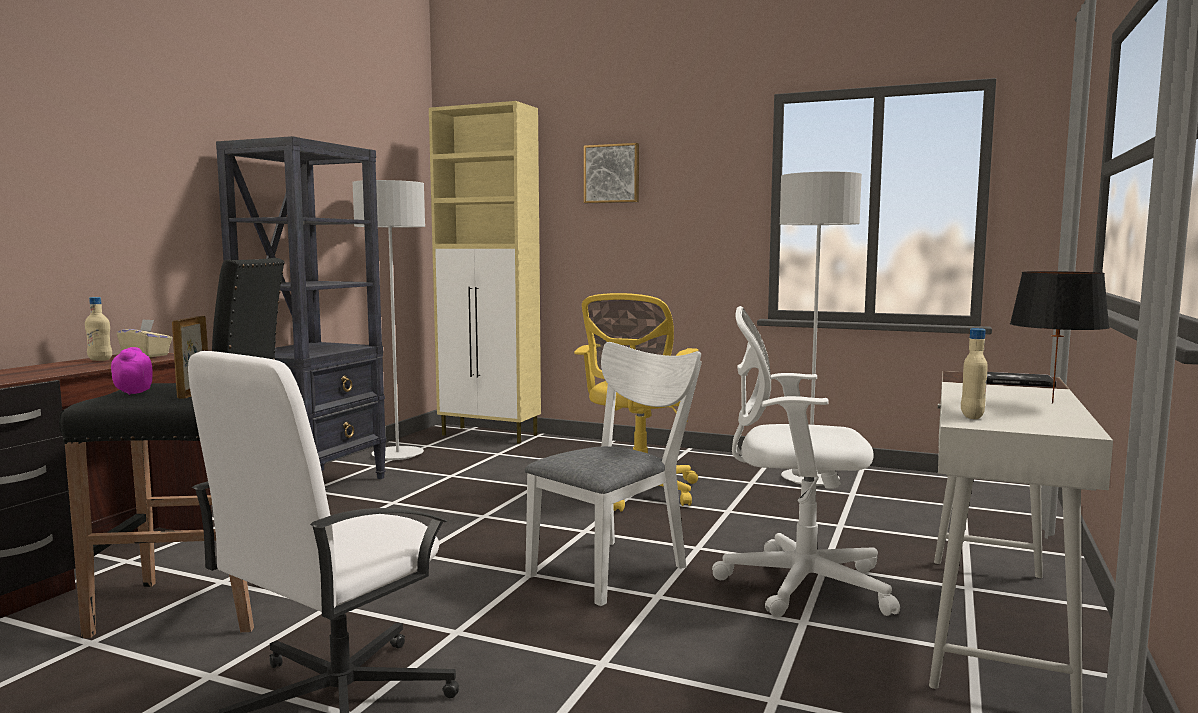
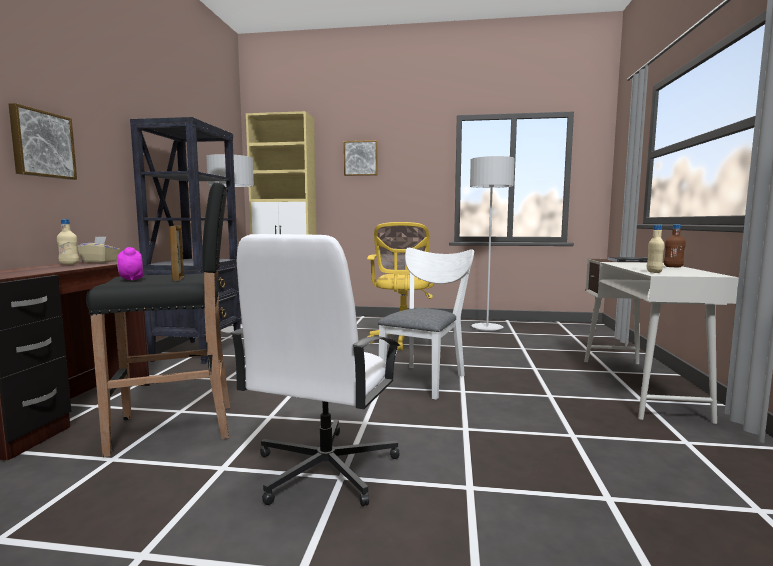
camera: 15 degrees left, 0 degrees up
(73, 193) = (41, 144): none -> picture
(796, 584) = (528, 378): white office chair -> none
(1053, 403) = (673, 267): black table lamp -> brown bottle

